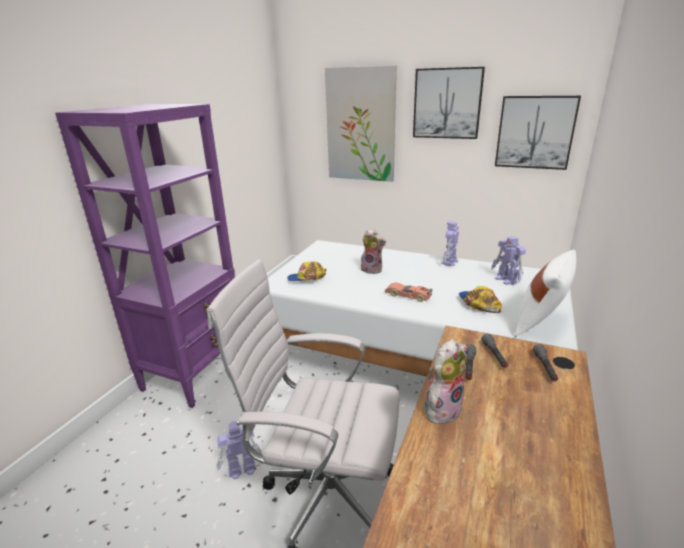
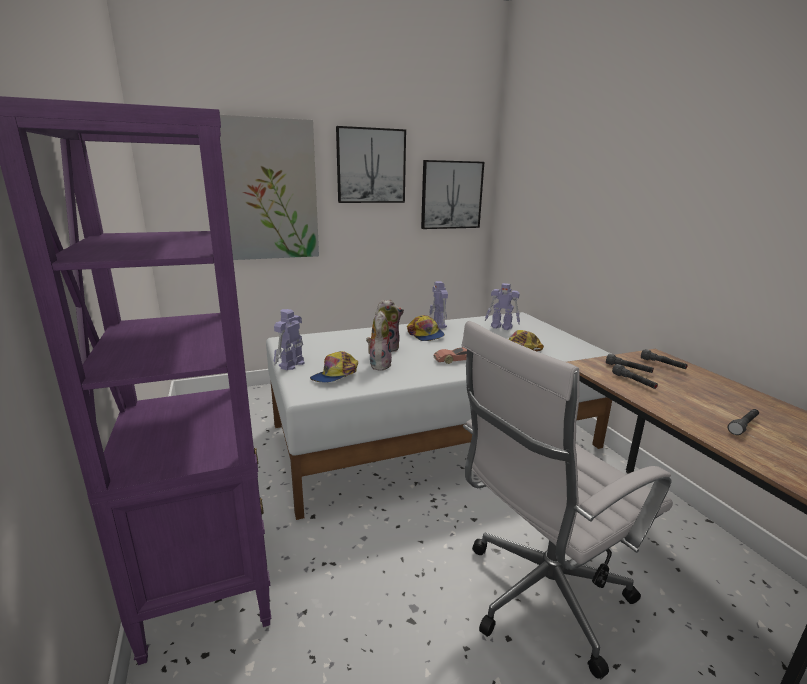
camera: 45 degrees left, 5 degrees down
(241, 469) = (436, 640): toy robot -> toy robot (291, 365)
(422, 267) = (425, 335): none -> cap
(442, 409) = (681, 414): plush toy -> plush toy (379, 364)
(477, 449) = (743, 426): none -> grey flashlight
(539, 324) = (575, 348): white pillow -> none

